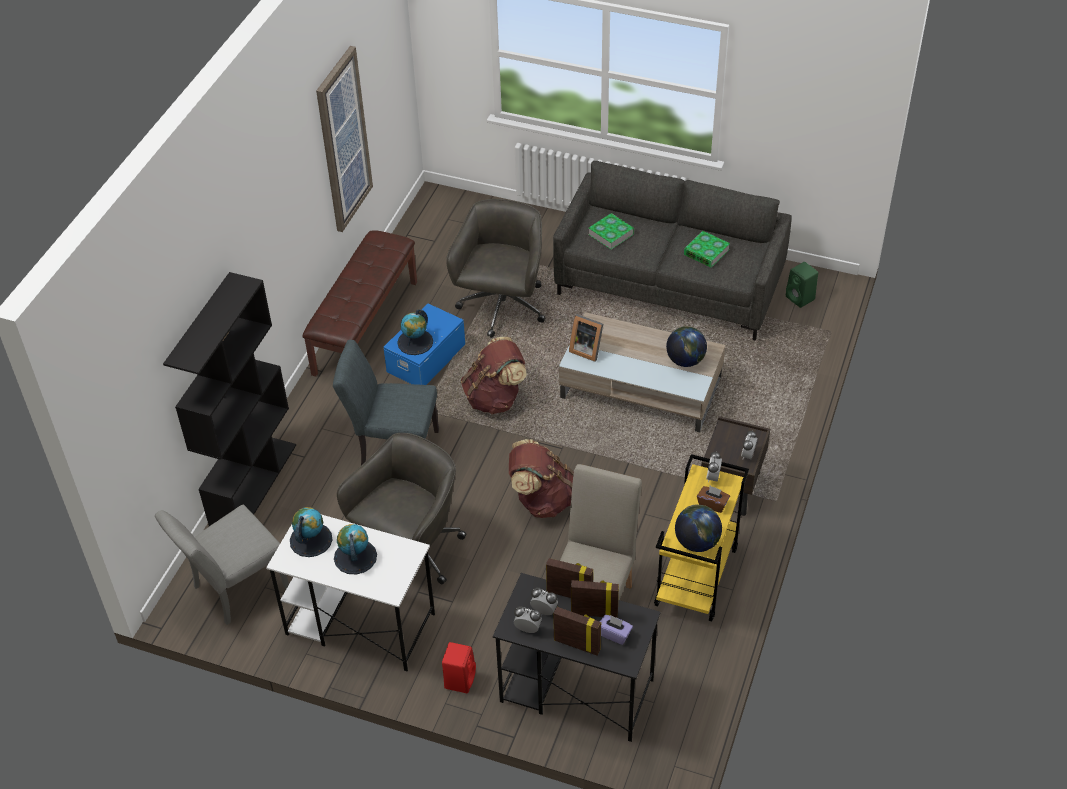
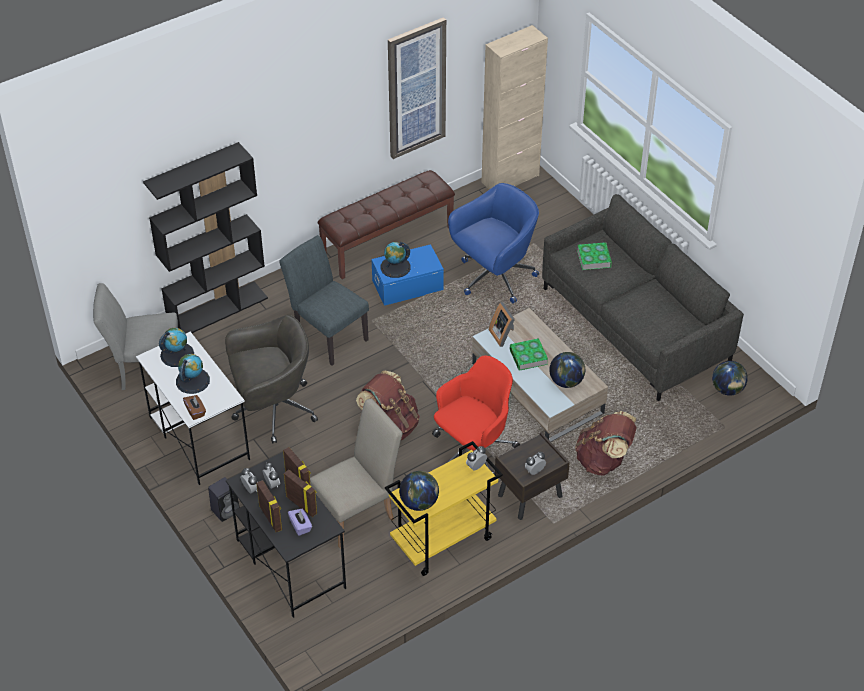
camera: 35 degrees right, 0 degrees up
(427, 210) = (510, 179): none -> beige cabinet
(460, 679) = (226, 510): red speaker -> black speaker
(495, 398) = (427, 339): brown backpack -> brown backpack (604, 461)
(502, 308) = (494, 278): grey office chair -> blue office chair
(639, 476) = (473, 449): none -> red office chair
(706, 252) = (652, 309): book -> book (528, 357)
(712, 504) = (457, 484): brown tissue box -> brown tissue box (195, 411)
(801, 298) = (727, 389): green speaker -> globe

